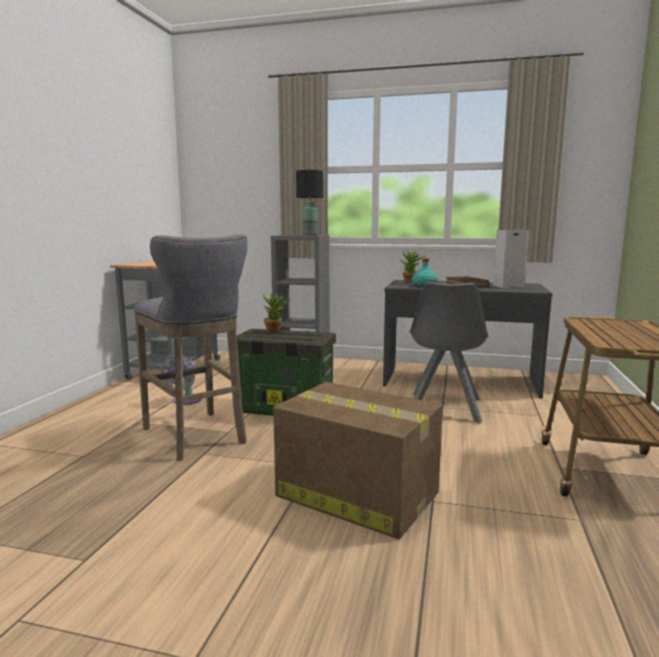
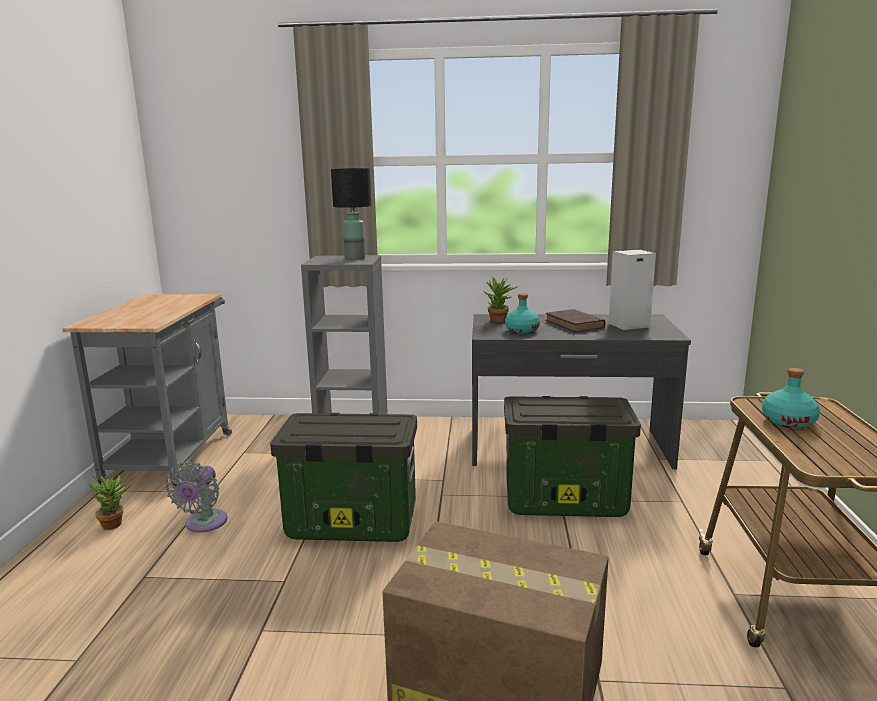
camera: 10 degrees left, 5 degrees up
(197, 437) = (242, 597): grey stool -> none
(276, 330) = (332, 417): potted plant -> potted plant (116, 523)
(444, 408) = (563, 501): grey chair -> storage box
(603, 327) = (788, 421): none -> turquoise bottle

